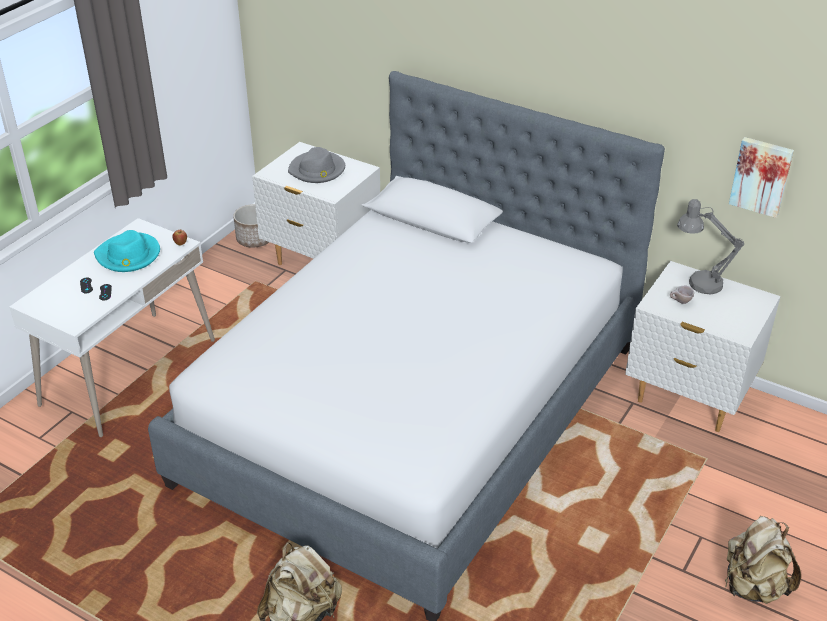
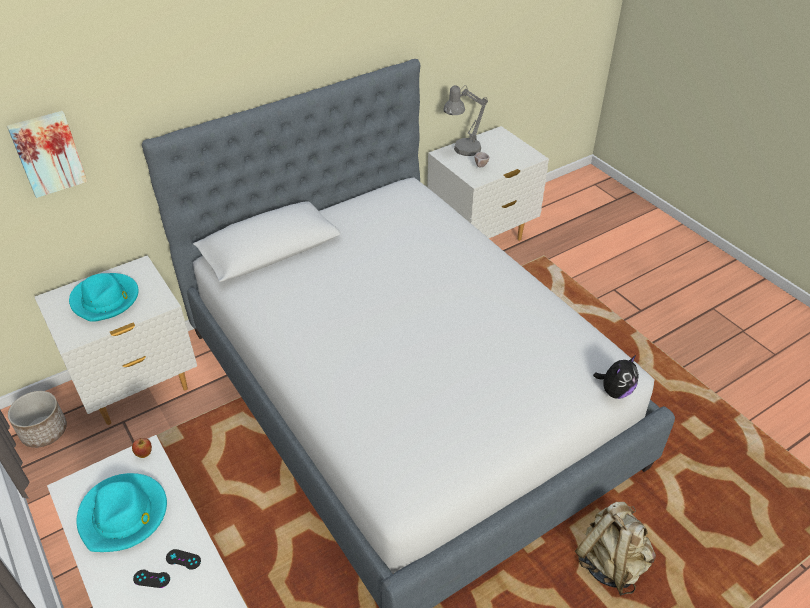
camera: 65 degrees left, 5 degrees up
(317, 170) = (105, 299): grey hat -> turquoise hat
(392, 474) = (615, 391): none -> plush toy
(753, 586) = (665, 285): beige backpack -> none
(761, 176) = (476, 42): picture -> picture (47, 153)

